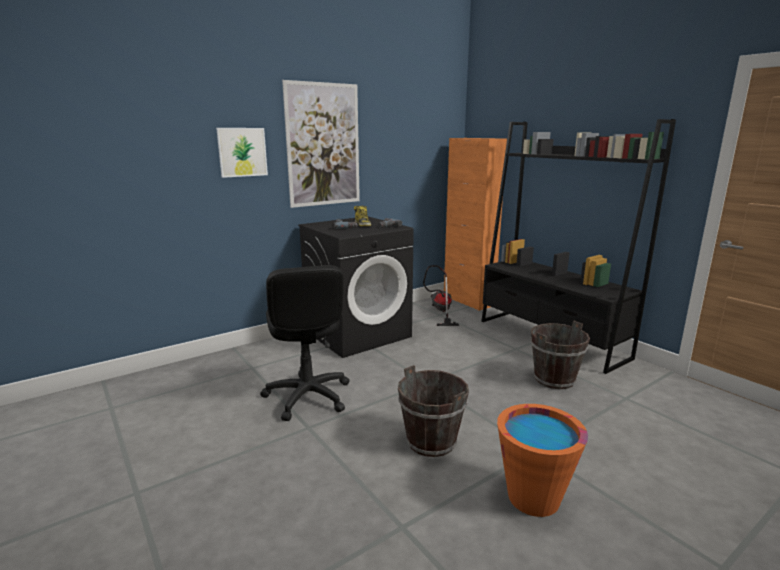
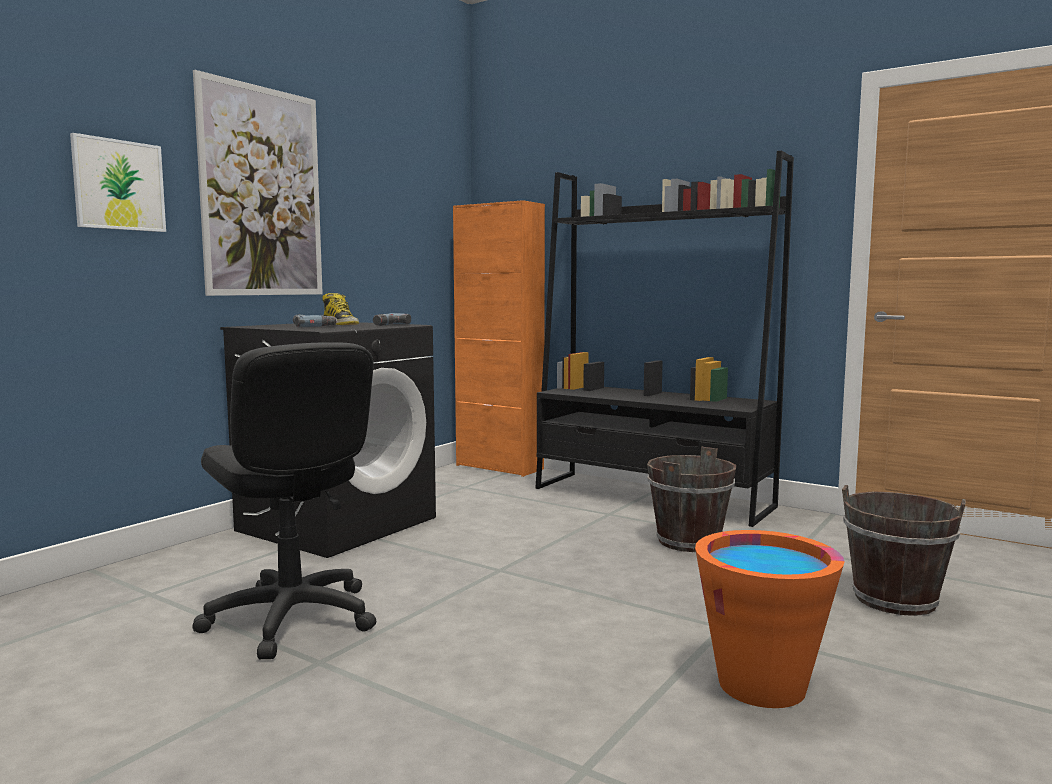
camera: 20 degrees left, 10 degrees down
(431, 441) = (556, 644): brown bucket -> brown bucket (895, 600)
(440, 311) = (463, 483): vacuum cleaner -> none

